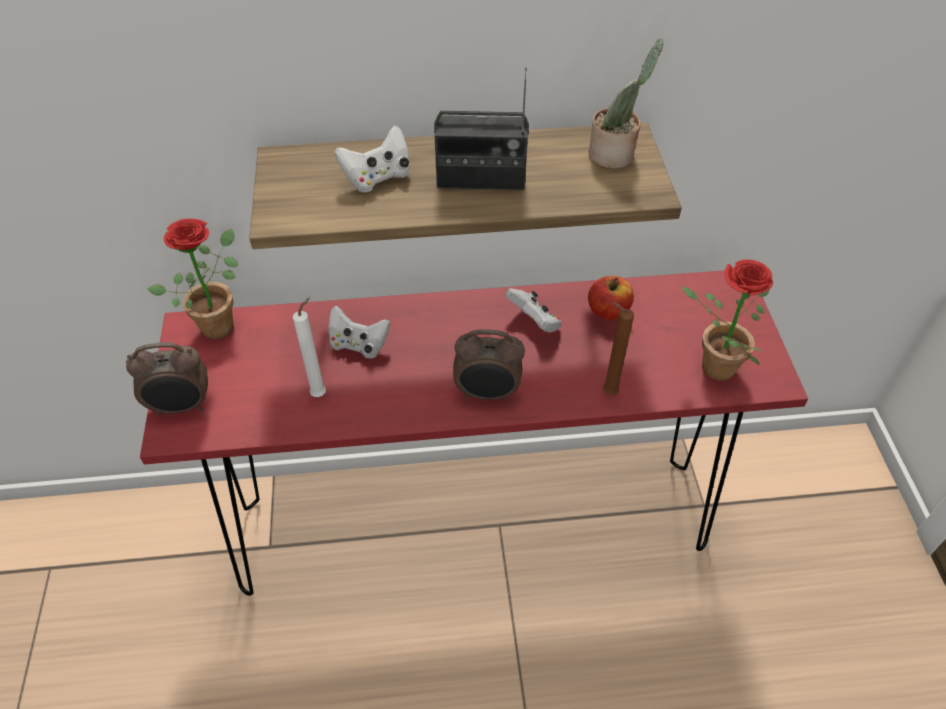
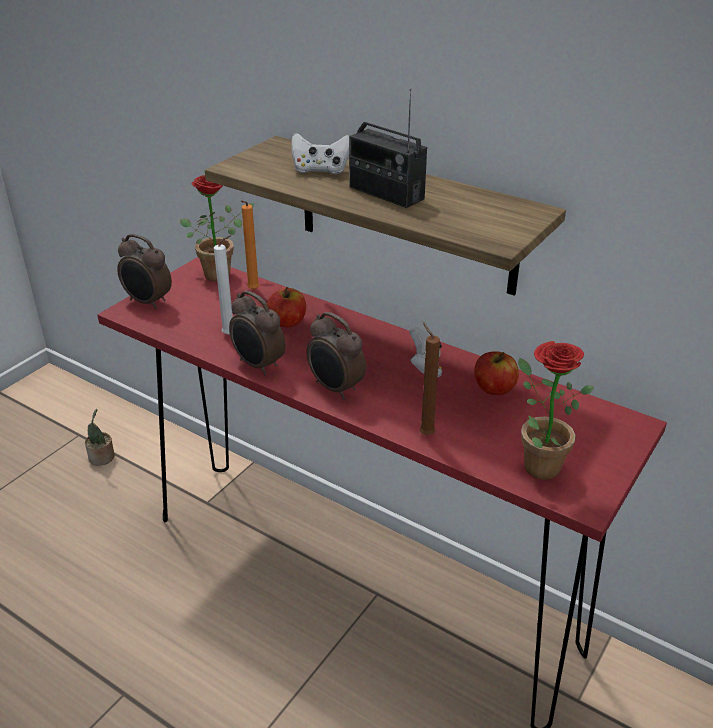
camera: 40 degrees right, 15 degrees down
(279, 326) = (252, 291): none -> orange candle
(359, 345) = (287, 322): white game controller -> apple
(390, 413) = (258, 365): none -> alarm clock
(615, 155) = (506, 215): potted plant -> potted plant (102, 458)

